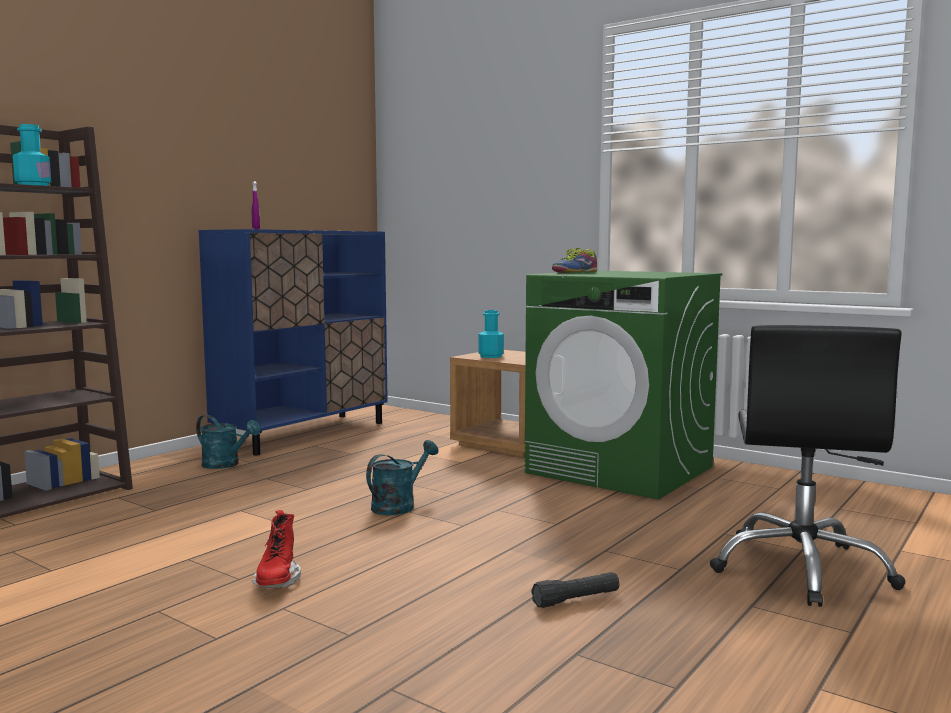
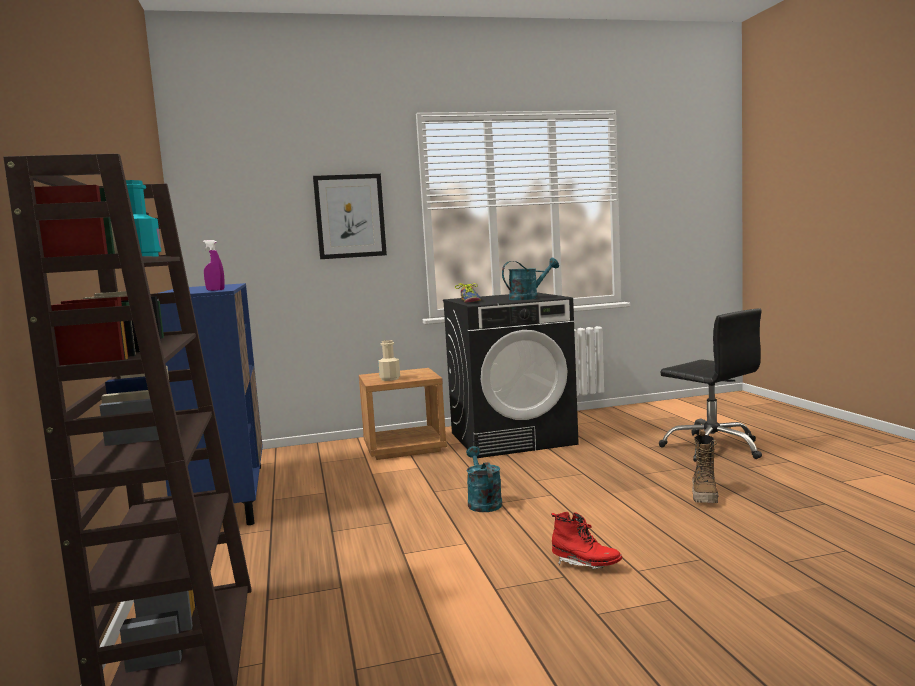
camera: 50 degrees left, 0 degrees up
(226, 465) = (257, 540): turquoise watering can -> turquoise watering can (528, 298)
(491, 356) = (390, 379): turquoise bottle -> beige bottle
(522, 162) = (350, 216): none -> picture
(576, 599) = (704, 496): black flashlight -> boot
(621, 470) = (512, 438): green washing machine -> black washing machine

